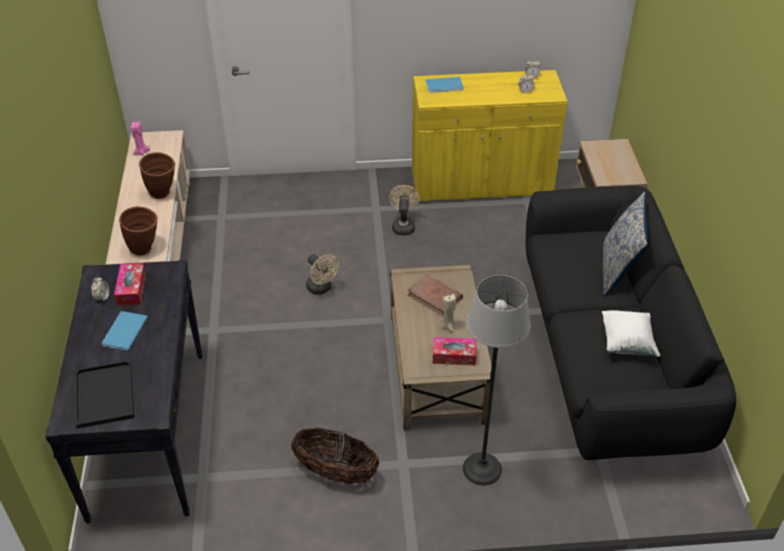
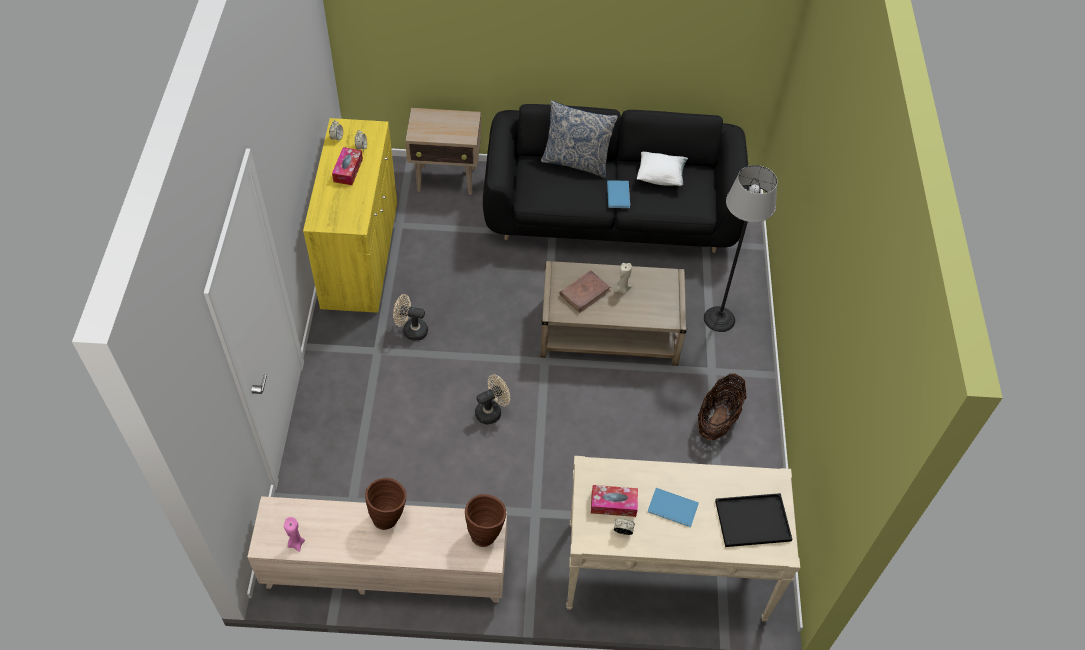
camera: 85 degrees left, 10 degrees up
(148, 432) = (664, 571): black console table -> beige console table
(445, 86) = (332, 207): blue book -> blue book (619, 194)
(454, 356) = (657, 290): tissue box -> tissue box (348, 170)

